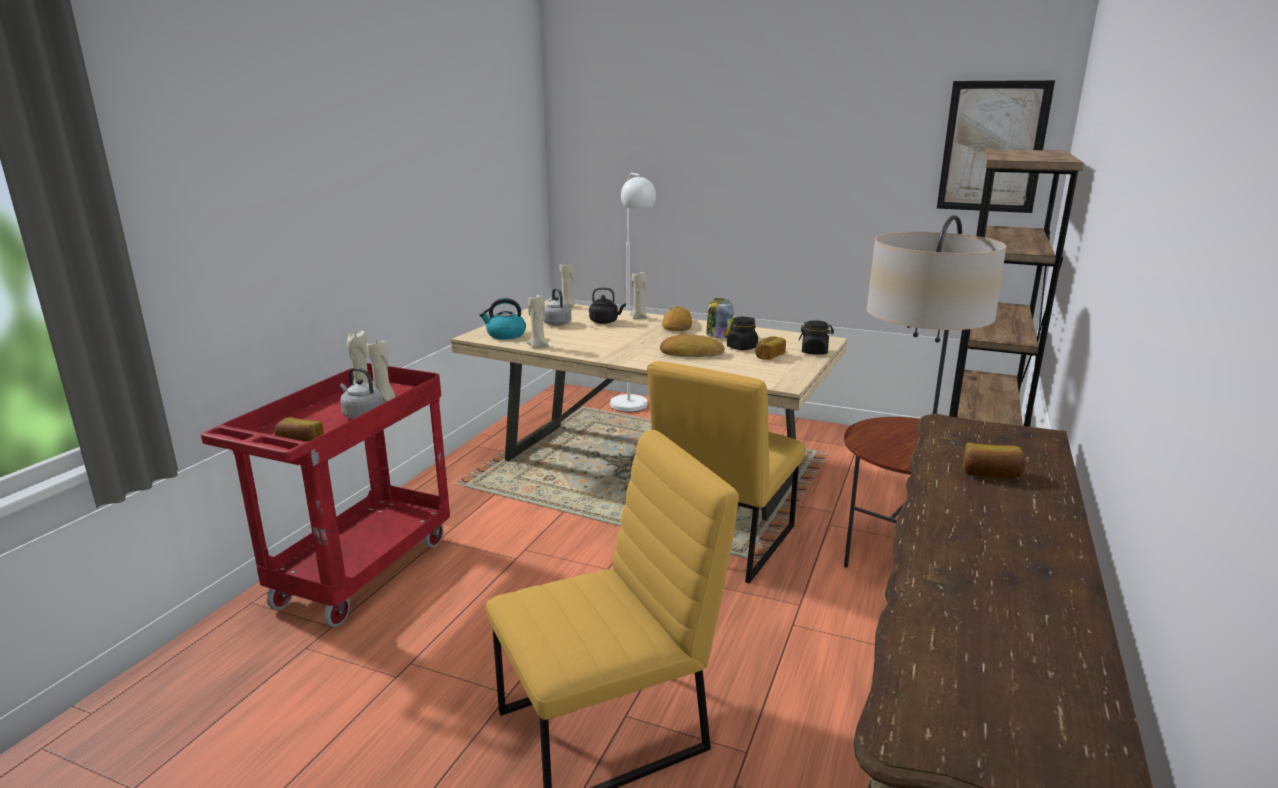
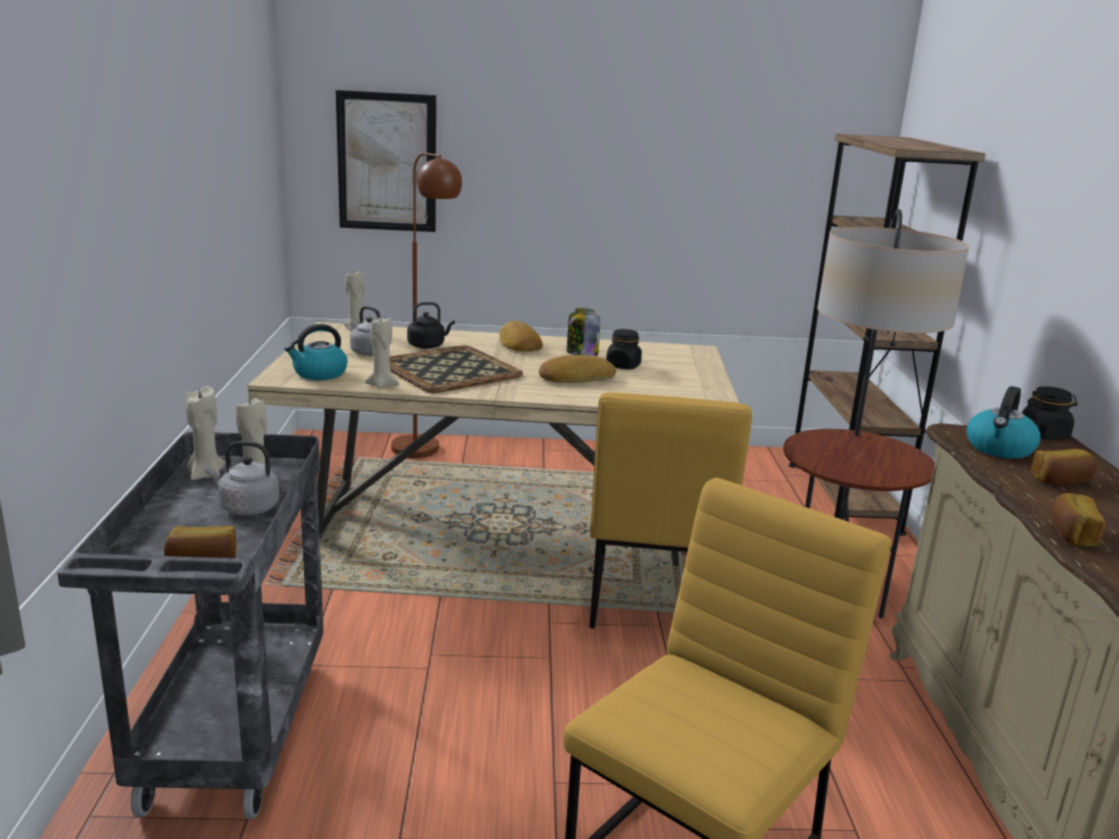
camera: 25 degrees left, 0 degrees up
(358, 578) = (231, 742): red cart -> grey cart
(601, 340) = (451, 370): none -> tray
(632, 409) = (424, 453): white floor lamp -> brown floor lamp
(639, 317) = (463, 337): beige candle -> none
(769, 356) = (663, 374): bread -> bread (1070, 534)
(814, 352) = (703, 364): black jar -> black jar (1043, 434)
(966, 441) = (999, 449): none -> kettle
(993, 147) = (827, 131): picture -> picture (387, 162)

